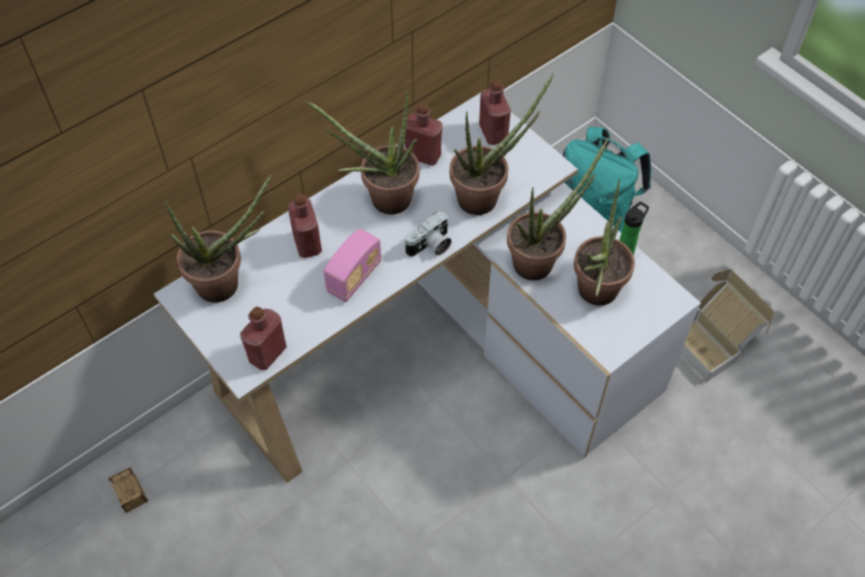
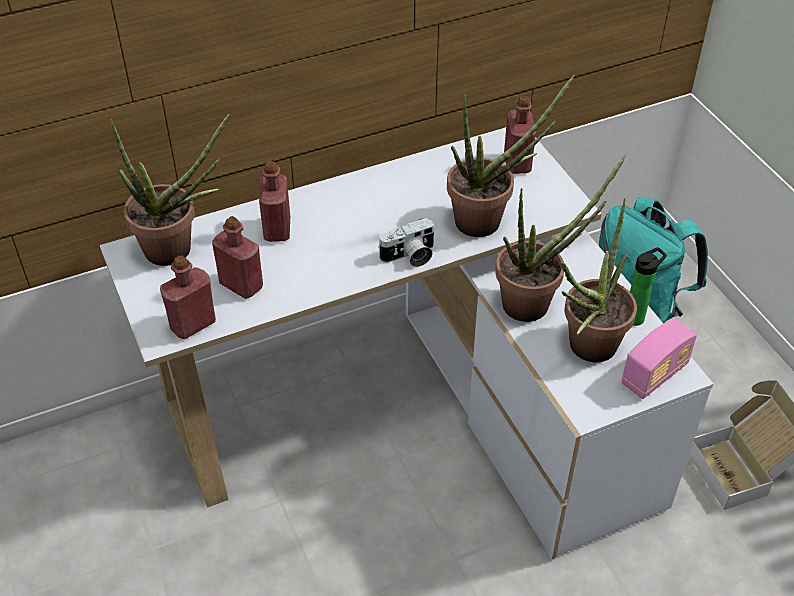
camera: 15 degrees right, 10 degrees down
(139, 513) = (42, 501): storage box -> none
(354, 277) = (315, 270): radio -> radio (654, 375)
(382, 199) = (372, 203): potted plant -> none
(423, 155) = (432, 170): red bottle -> red bottle (241, 285)

